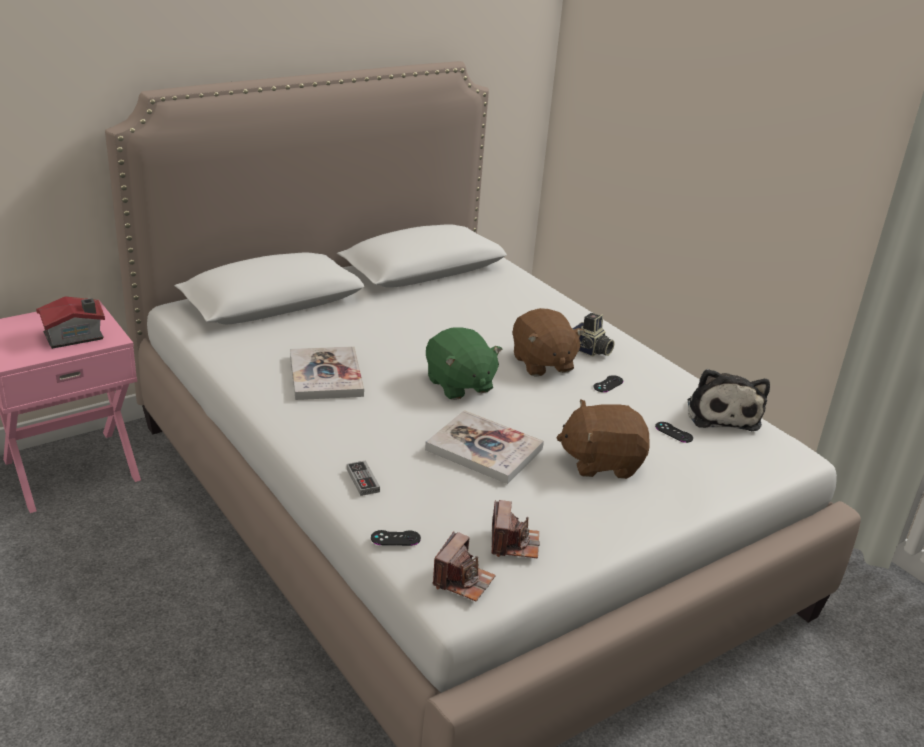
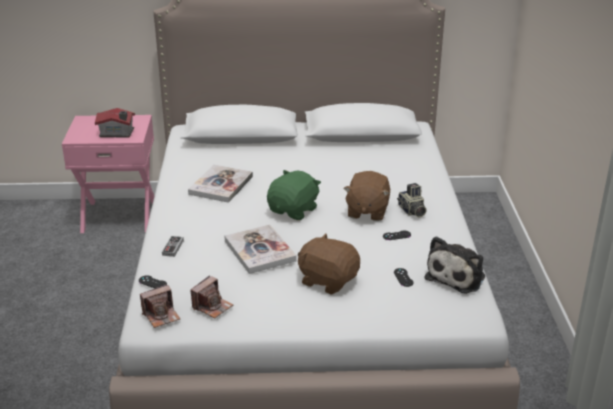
camera: 35 degrees right, 0 degrees up
(459, 385) = (294, 210): green plush toy -> green plush toy turned 150 degrees counterclockwise

